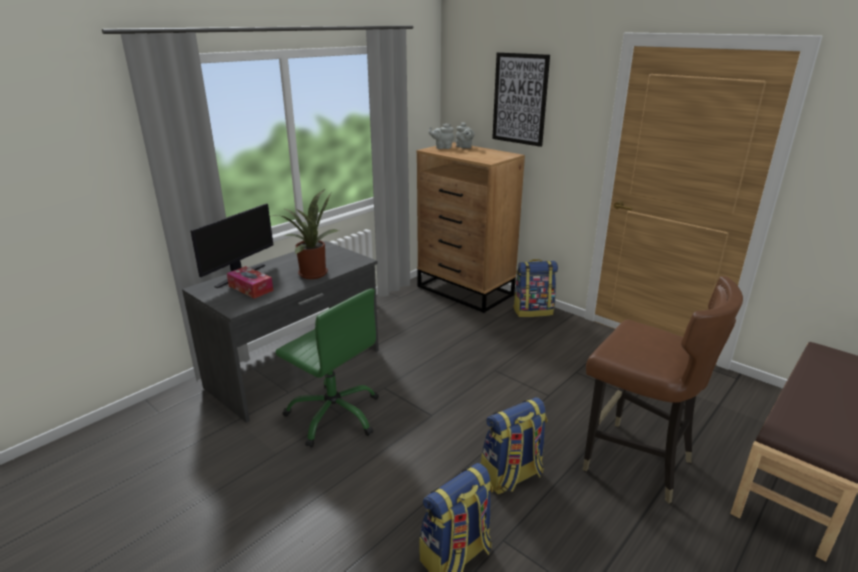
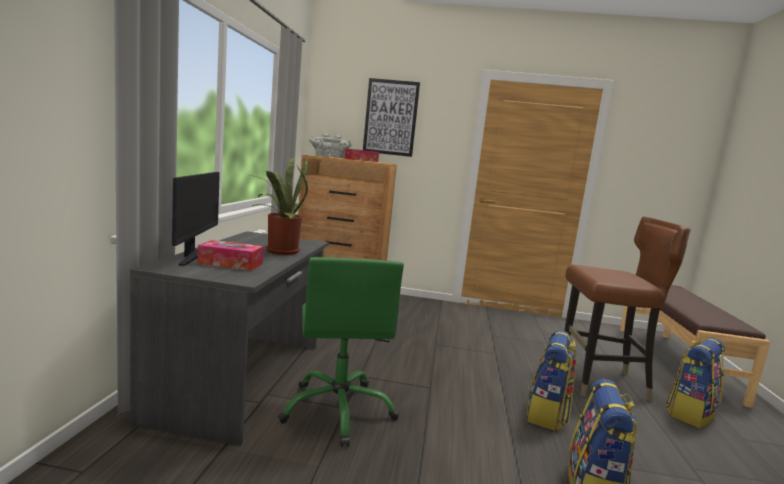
camera: 35 degrees left, 15 degrees down
(334, 414) = (338, 410): green office chair -> green office chair turned 75 degrees clockwise
(476, 154) = (361, 160): none -> tissue box
(533, 311) = (411, 301): backpack -> backpack (690, 413)

